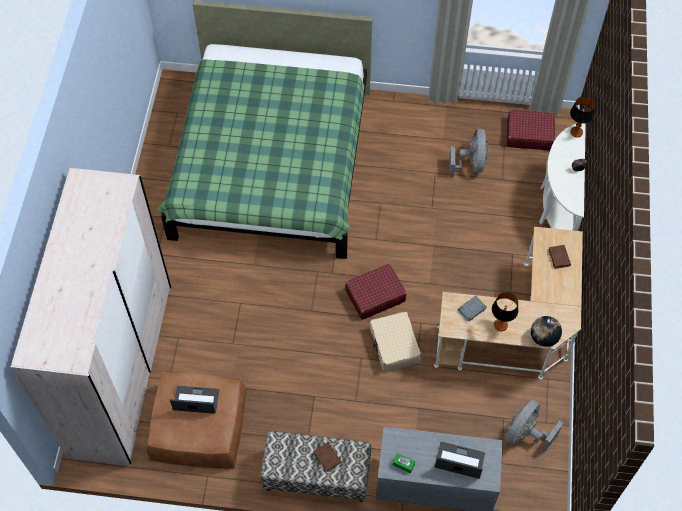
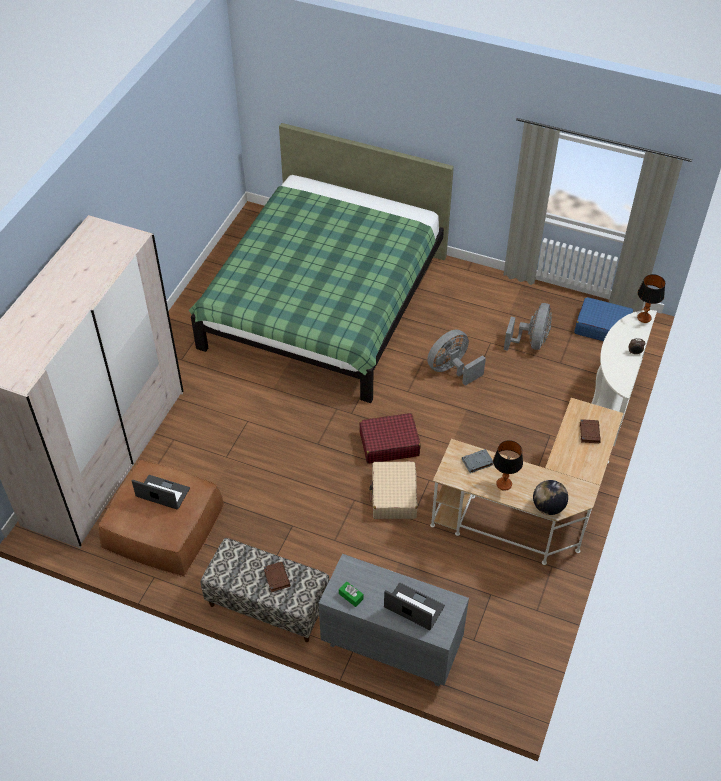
camera: 15 degrees right, 10 degrees down
(525, 433) = (510, 616): grey fan -> grey fan (452, 370)
(529, 135) = (602, 327): red suitcase -> blue suitcase

